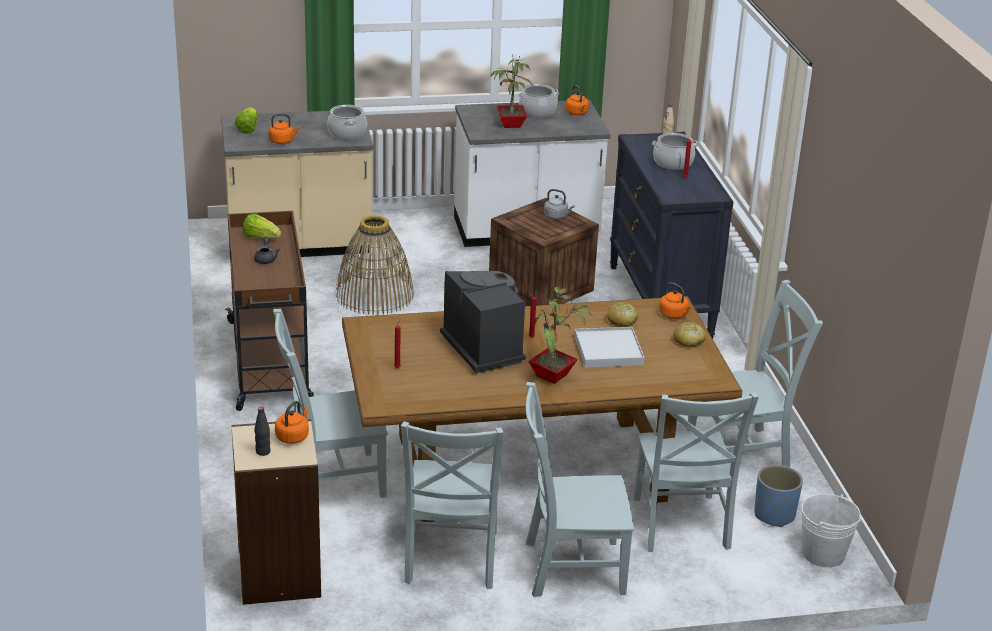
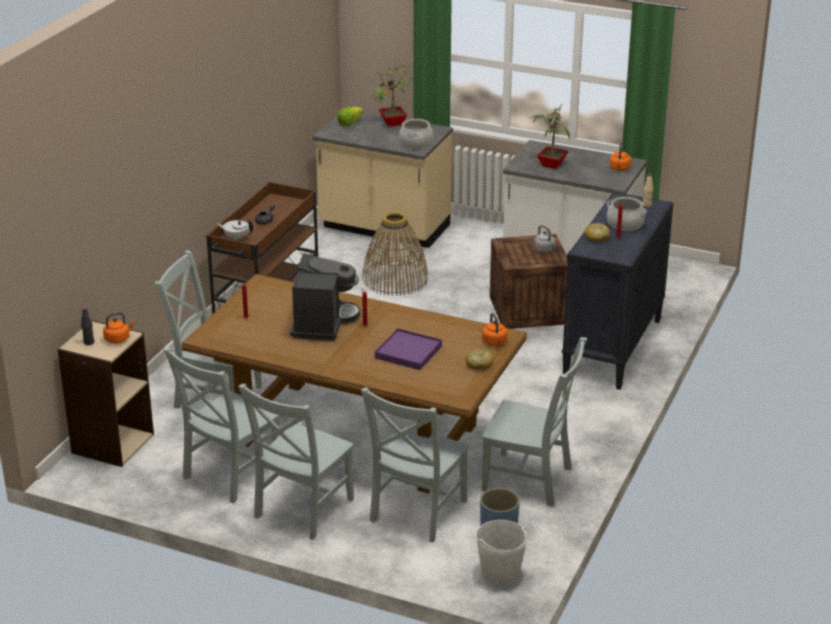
camera: 35 degrees right, 0 degrees up
(257, 286) = (236, 238): none -> white teapot
(260, 237) = (281, 205): lettuce -> none
(283, 141) = (362, 138): orange kettle -> none
(537, 111) = (588, 159): cooking pot -> none
(553, 377) = (343, 357): potted plant -> potted plant (393, 124)
(569, 567) = (301, 510): grey chair -> grey chair turned 90 degrees counterclockwise
(608, 350) = (408, 352): white tray -> purple tray
(621, 320) = (448, 334): bread -> bread (596, 237)

